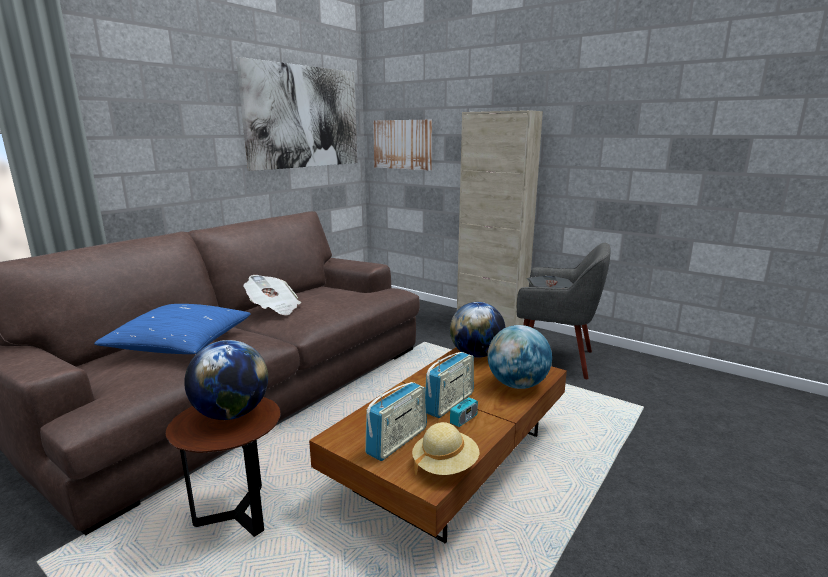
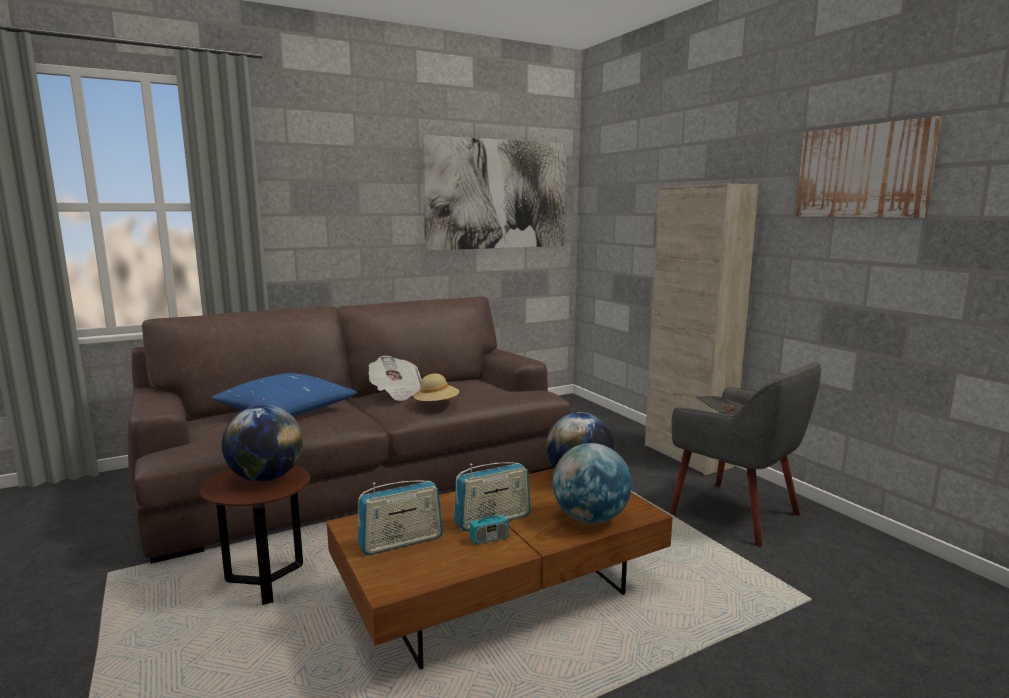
camera: 25 degrees right, 5 degrees down
(402, 144) = (612, 225): picture -> picture (863, 171)
(445, 465) = (421, 576): beige hat -> beige hat (437, 405)

